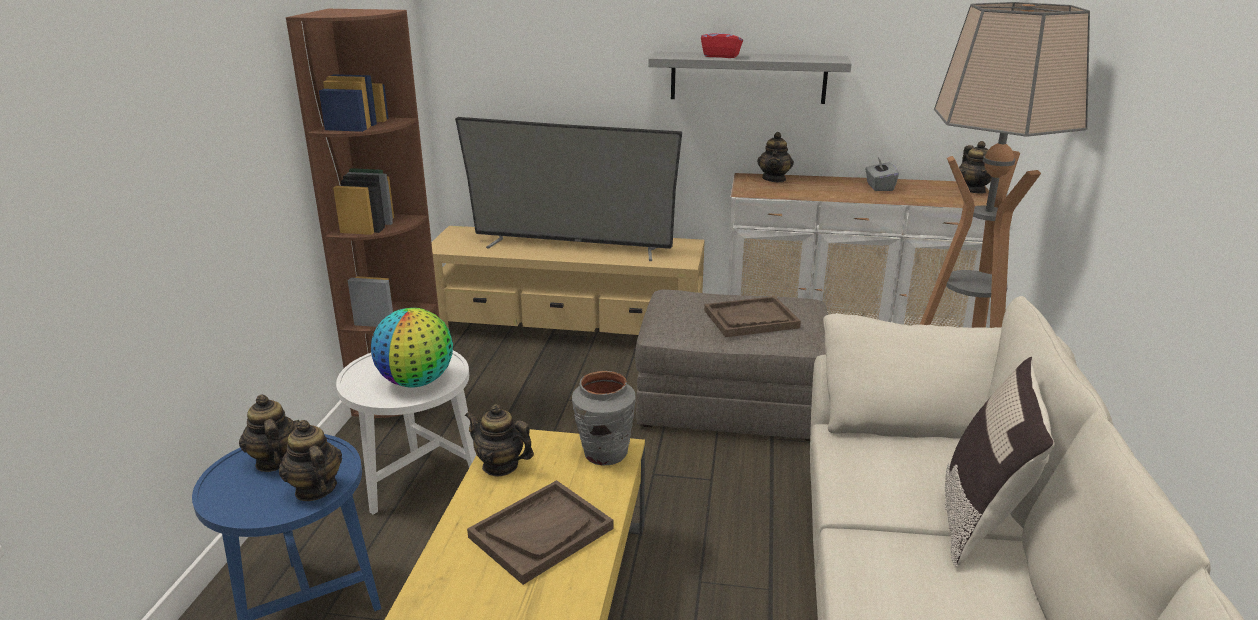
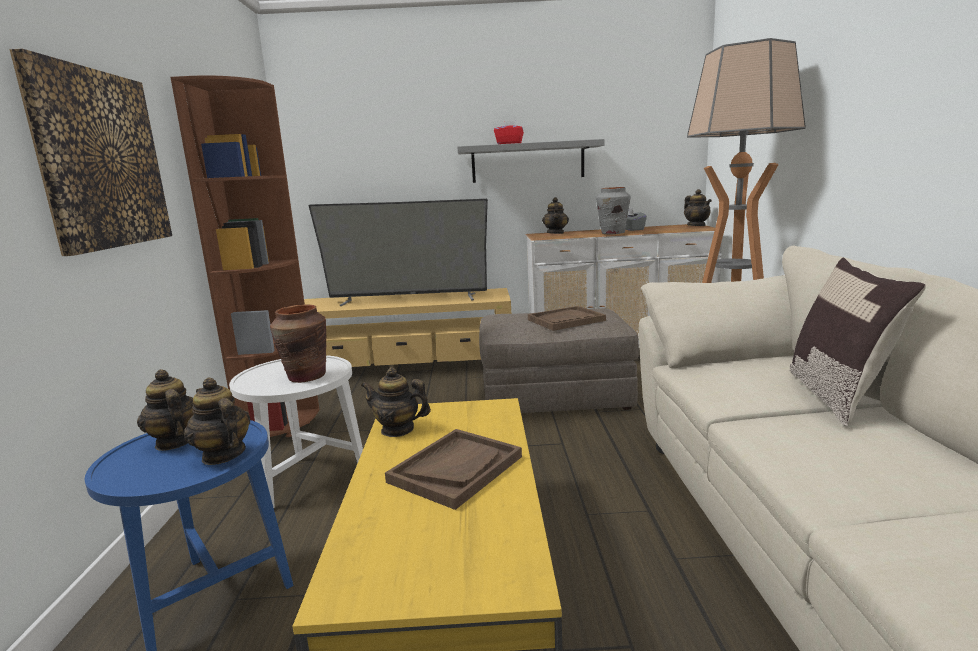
camera: 10 degrees left, 10 degrees down
(209, 148) = (101, 160): none -> picture
(417, 382) = (306, 376): globe -> brown vase
(605, 454) = (488, 410): grey vase -> grey vase (612, 233)

